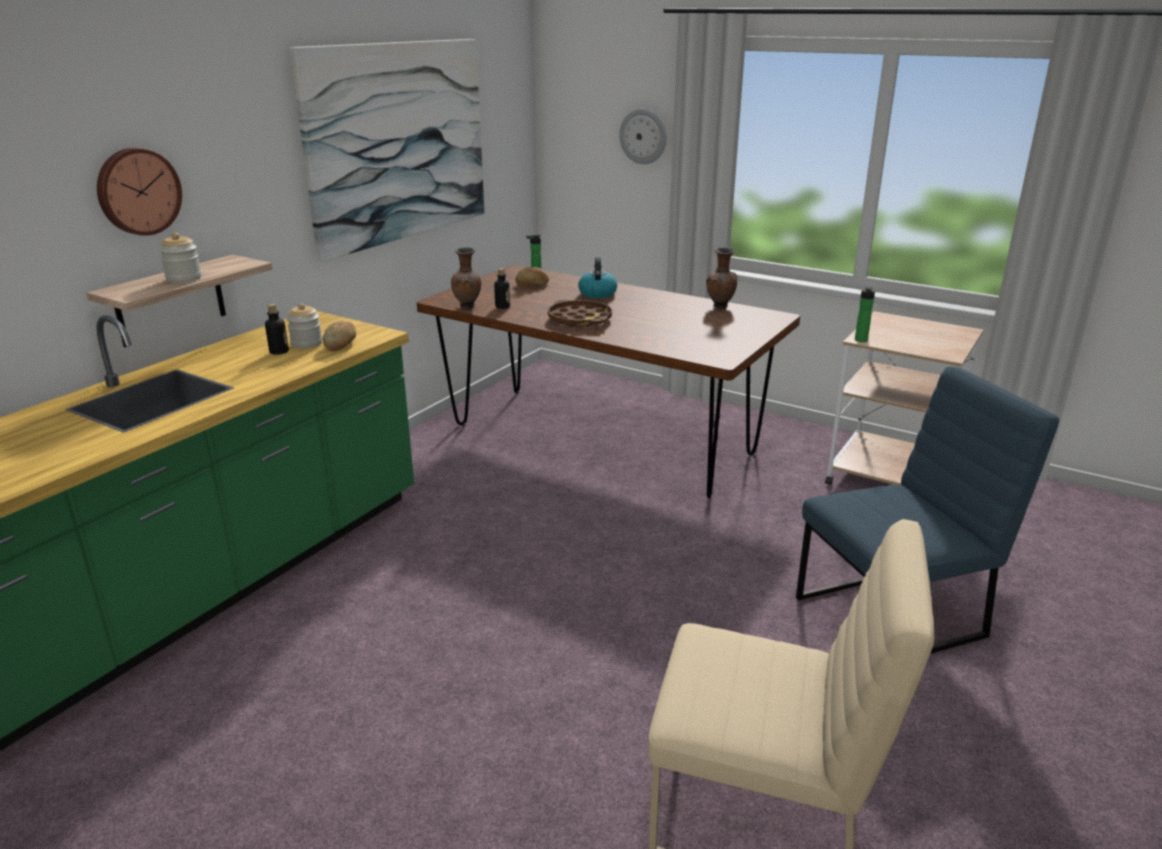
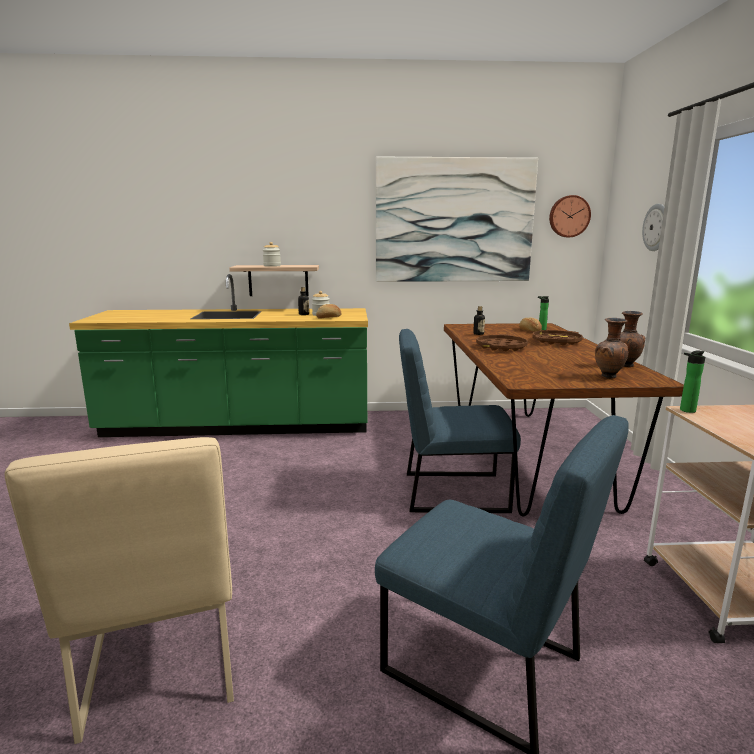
camera: 55 degrees right, 10 degrees down
(137, 191) = (270, 222): wall clock -> wall clock (569, 216)
(468, 307) = (461, 330): brown vase -> brown vase (608, 377)
(597, 293) = (556, 341): kettle -> brown tray
(623, 512) = (451, 492): none -> blue chair

